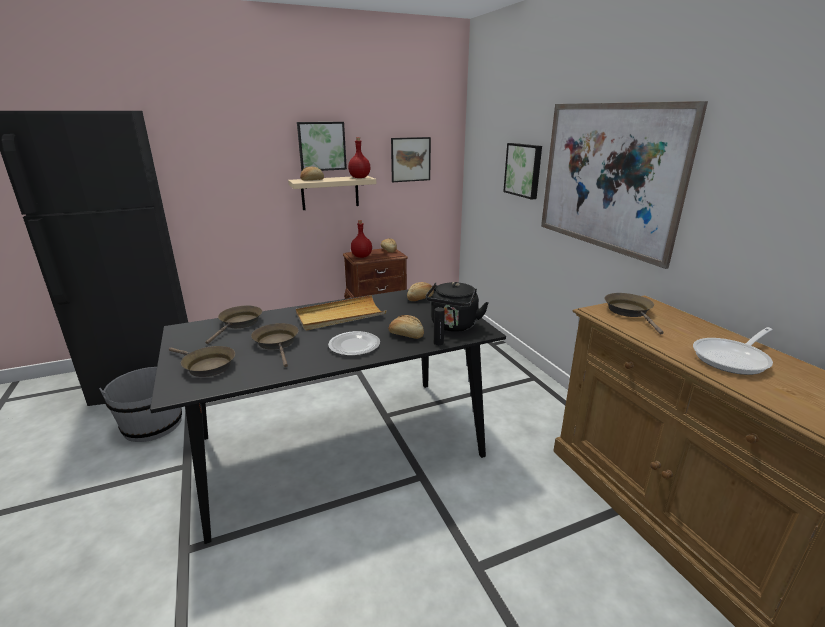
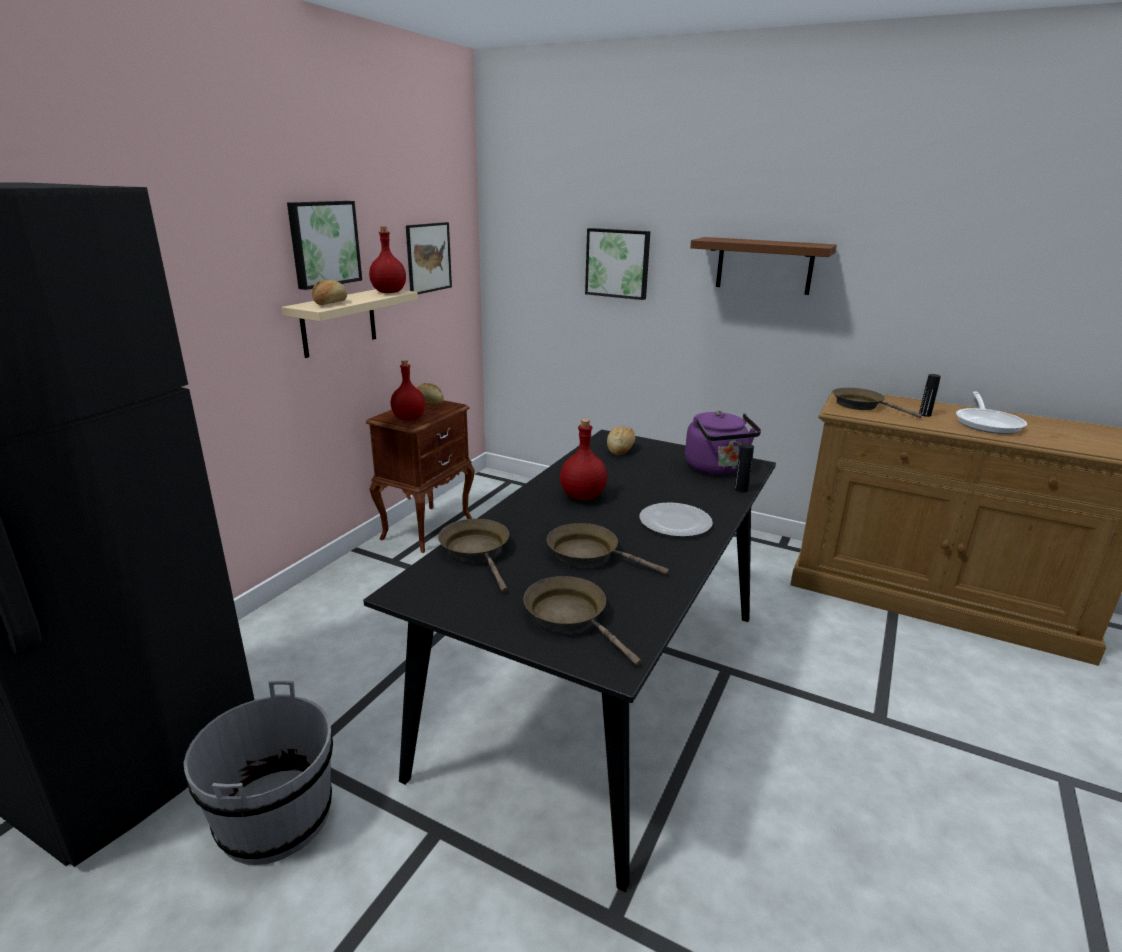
camera: 40 degrees left, 0 degrees up
(206, 366) = (570, 617): brown frying pan -> brown frying pan turned 120 degrees counterclockwise
(340, 316) = (582, 497): beige tray -> red bottle
(406, 335) = (696, 492): bread -> none
(453, 326) = (717, 468): black kettle -> purple kettle
(607, 177) = (764, 265): picture -> brown shelf
(677, 334) = (924, 414): none -> black bottle

